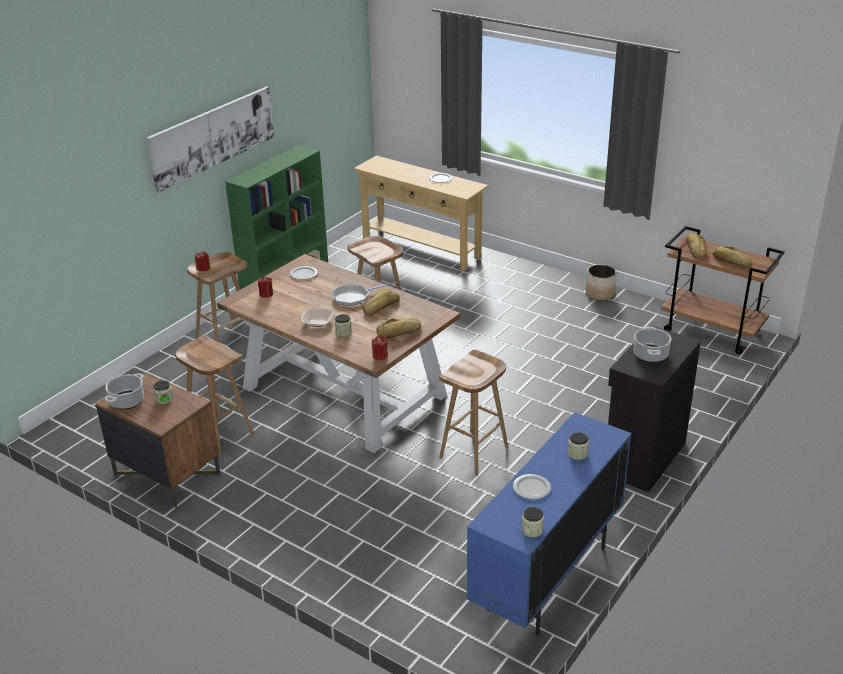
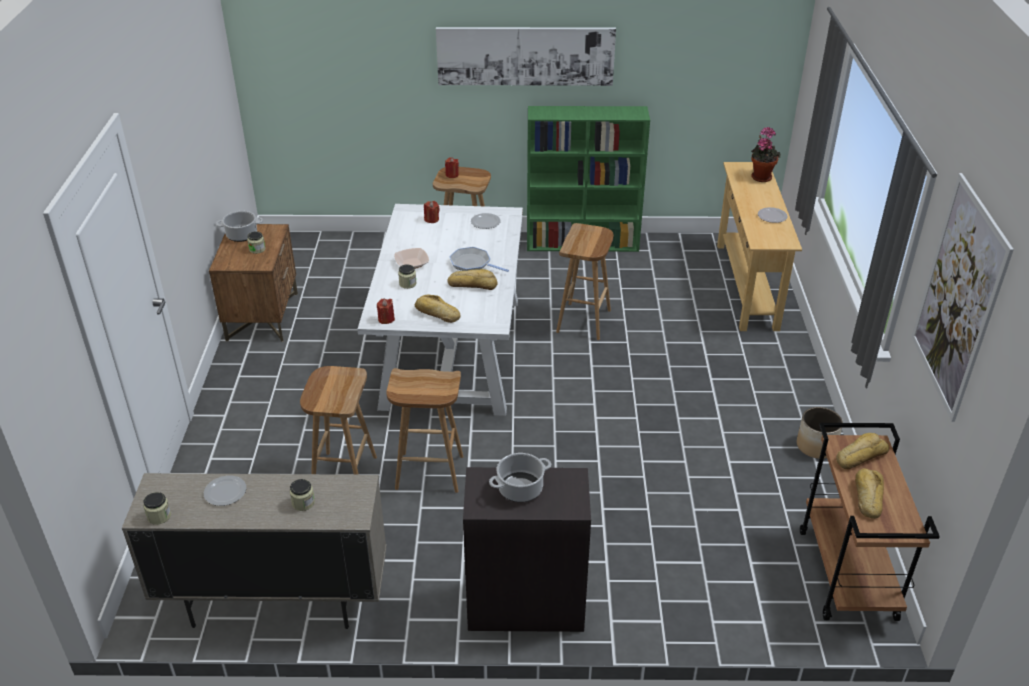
camera: 55 degrees right, 5 degrees up
(218, 435) = (332, 315): brown stool -> brown stool (344, 475)
(345, 392) = (452, 352): brown dining table -> white dining table
(390, 164) = (761, 176): none -> potted plant
(547, 579) = (275, 602): blue cabinet -> beige cabinet
(725, 115) = (958, 298): none -> picture

